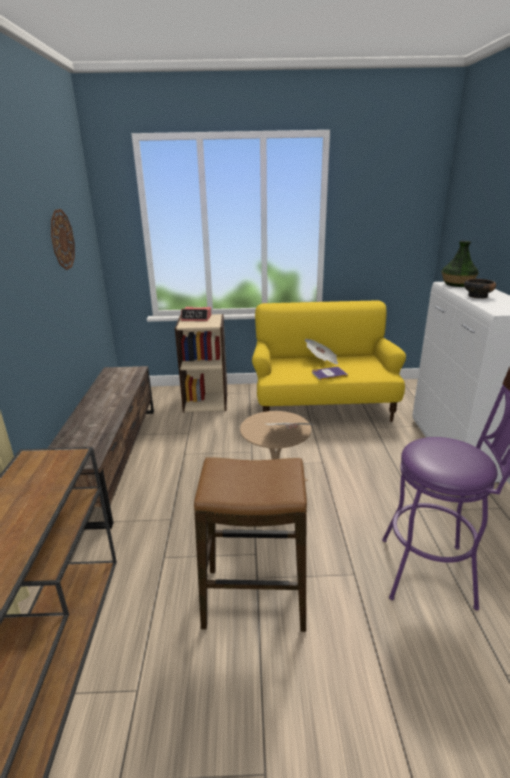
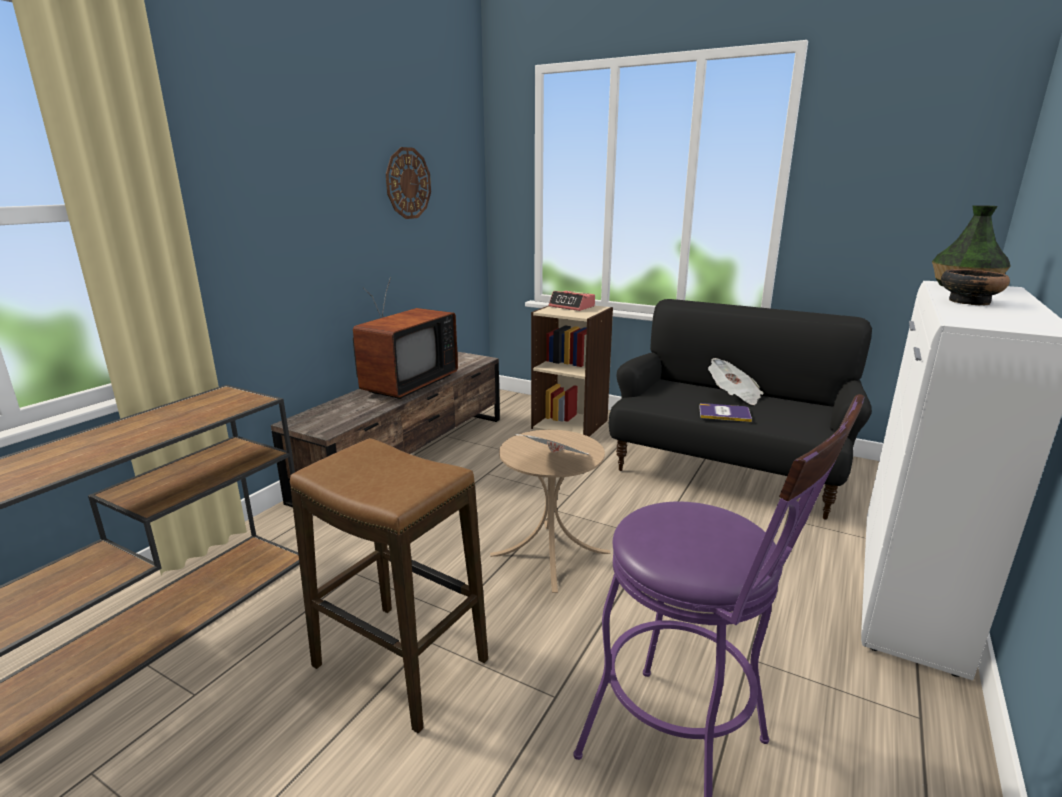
camera: 30 degrees right, 5 degrees down
(102, 405) = (404, 384): none -> television
(323, 407) = (726, 470): yellow sofa -> black sofa

